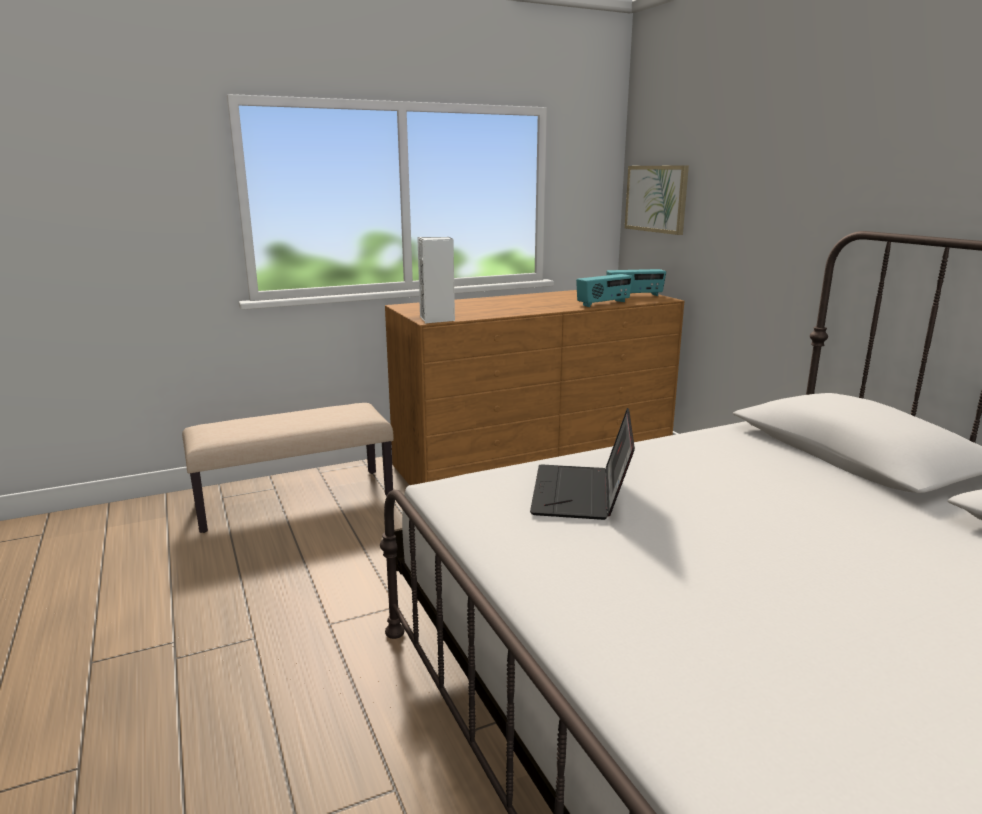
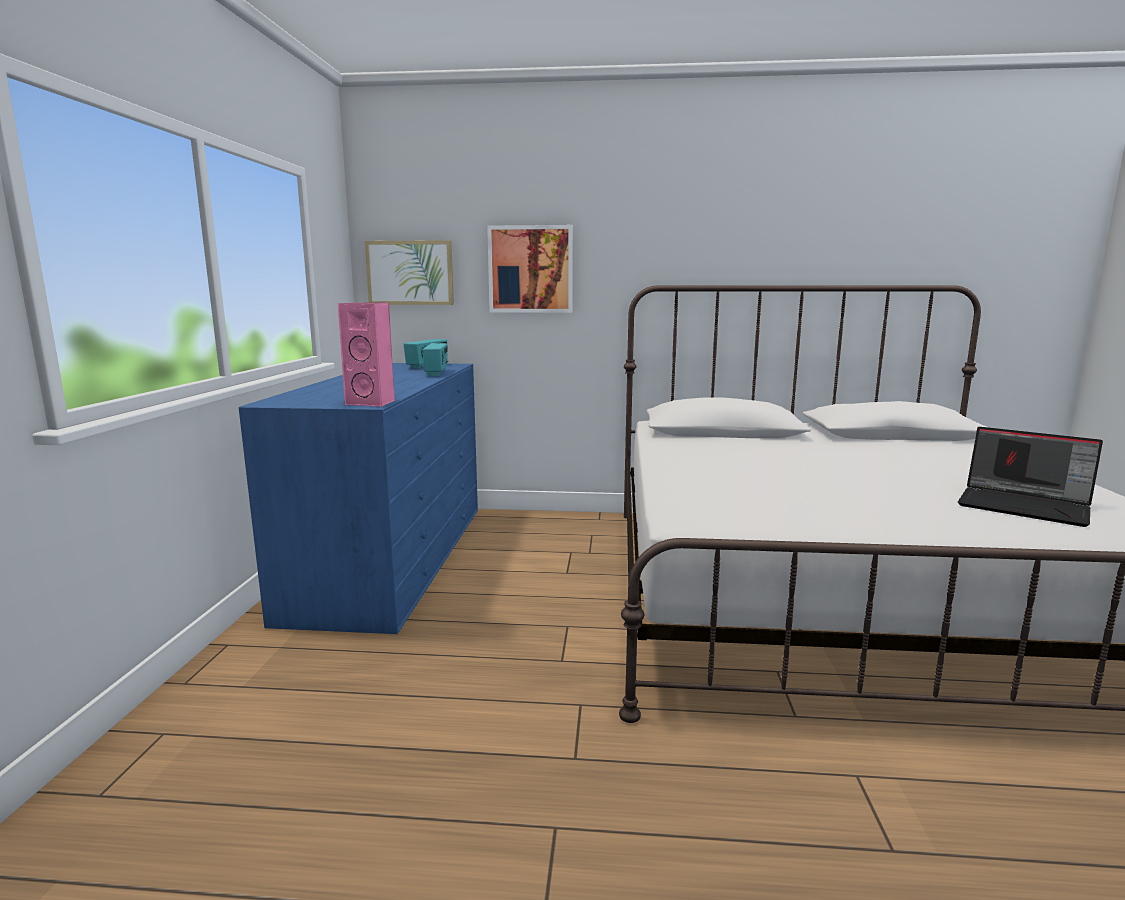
camera: 60 degrees left, 5 degrees down
(295, 499) = (232, 720): beige bench -> none
(437, 319) = (373, 403): white speaker -> pink speaker
(534, 460) = (393, 557): brown dresser -> blue dresser
(582, 494) = (734, 490): laptop -> laptop (1025, 506)
(748, 200) = (530, 269): none -> picture

